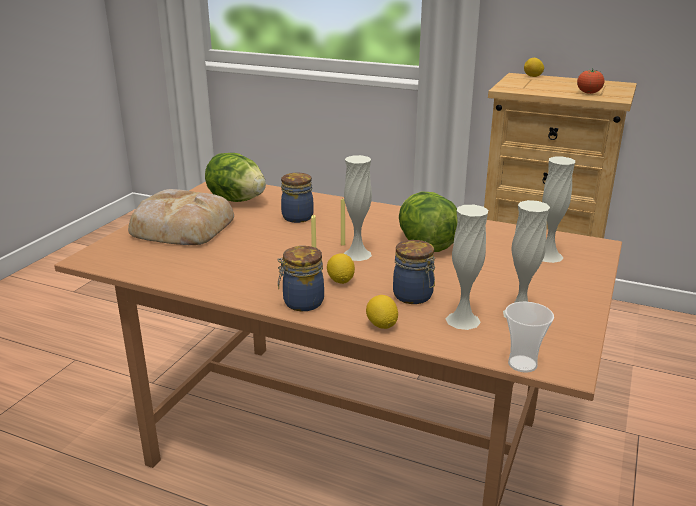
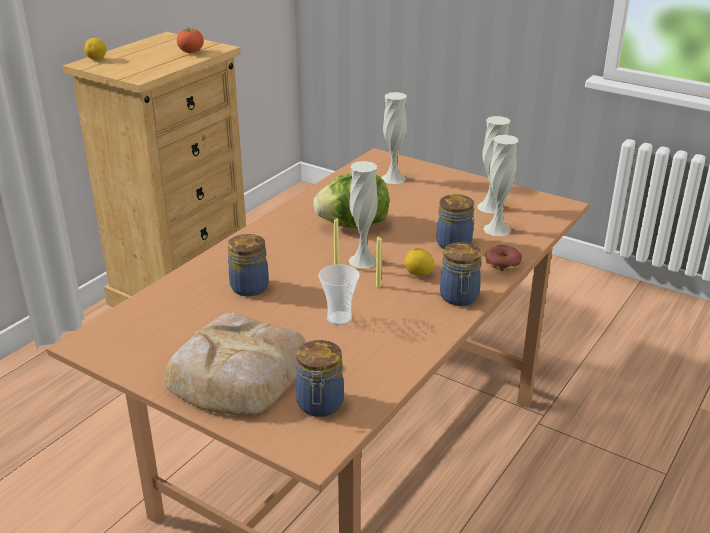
camera: 80 degrees left, 5 degrees up
(139, 256) = (320, 405): none -> jar
(237, 200) = (165, 328): lettuce -> none
(381, 325) = (503, 263): lemon -> donut
(522, 364) = (558, 218): cup -> cup (339, 318)

